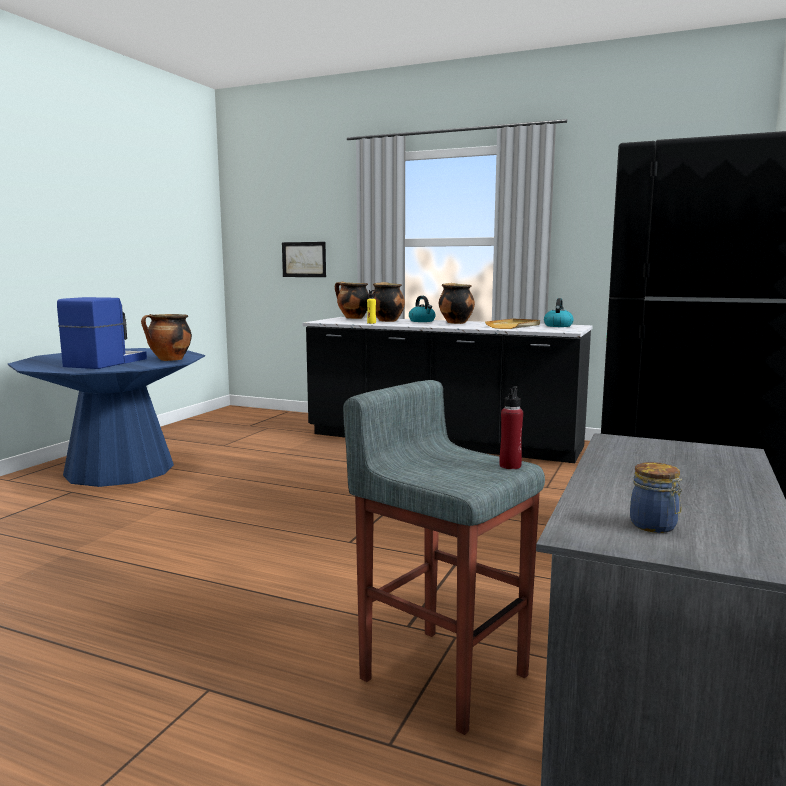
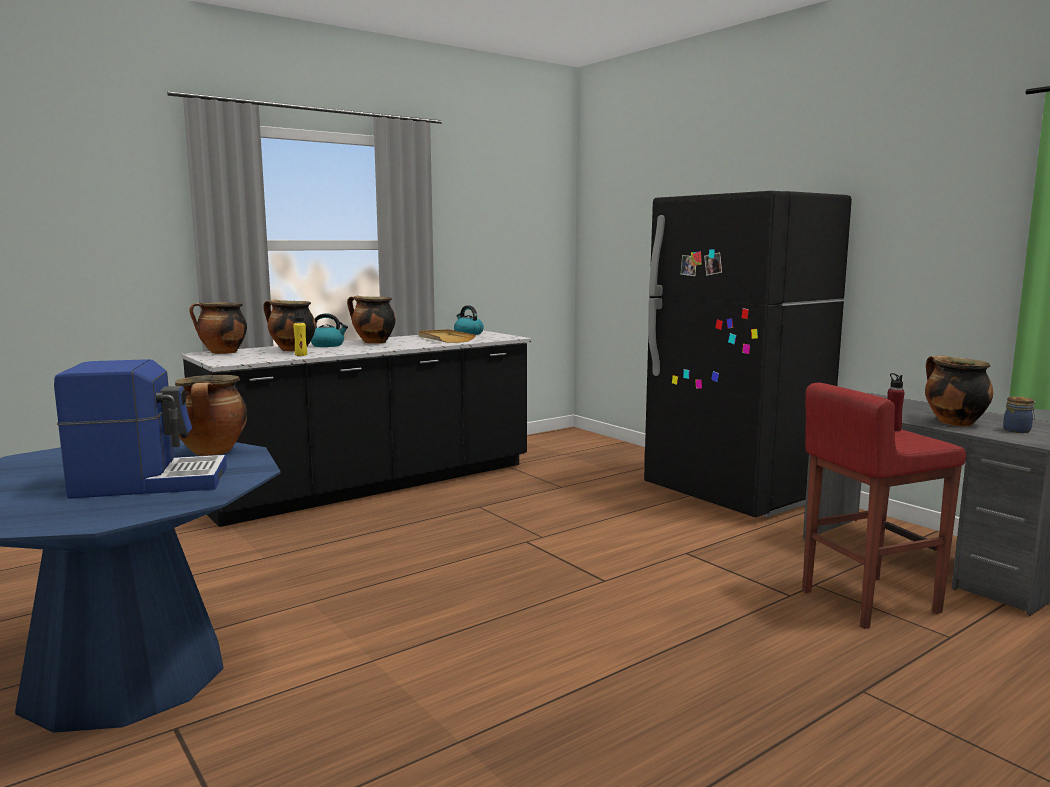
camera: 60 degrees left, 0 degrees up
(104, 363) = (150, 482): coffee machine -> coffee machine turned 120 degrees clockwise
(304, 259) = (81, 270): picture -> none
(443, 675) = (867, 601): grey stool -> red stool
(630, 491) = (953, 423): none -> cooking pot

